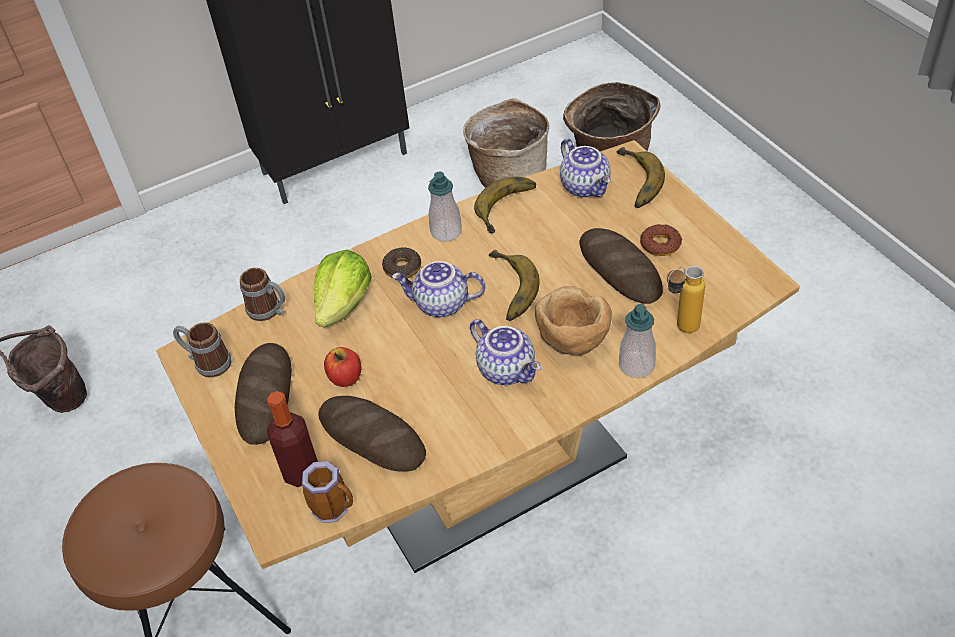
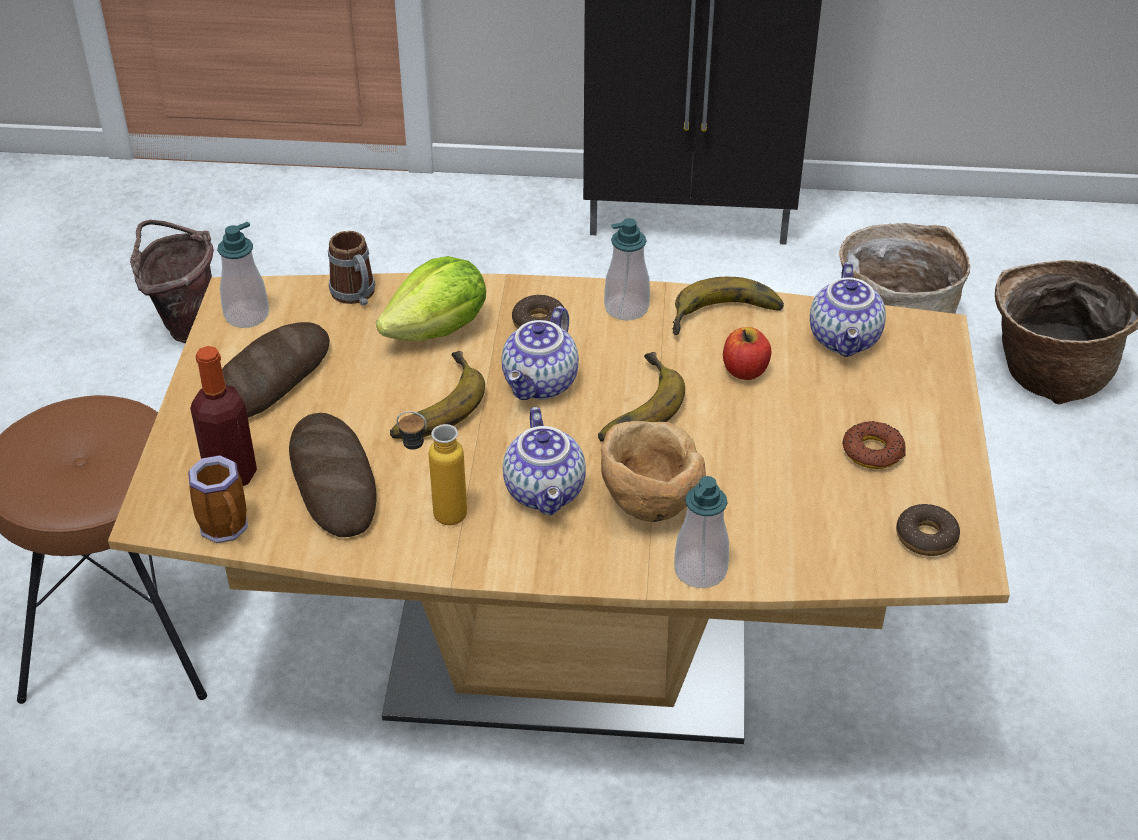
camera: 30 degrees right, 5 degrees down
(207, 362) = (247, 315): mug -> soap dispenser
(345, 377) = (366, 405): apple -> apple (745, 370)
(441, 305) = (541, 384): teapot -> teapot turned 105 degrees counterclockwise
(620, 270) = (790, 454): bread -> none
(633, 182) = (912, 363): banana -> banana (431, 404)
(680, 329) = (796, 560): bottle -> bottle (436, 513)
(732, 277) = (926, 537): none -> donut

